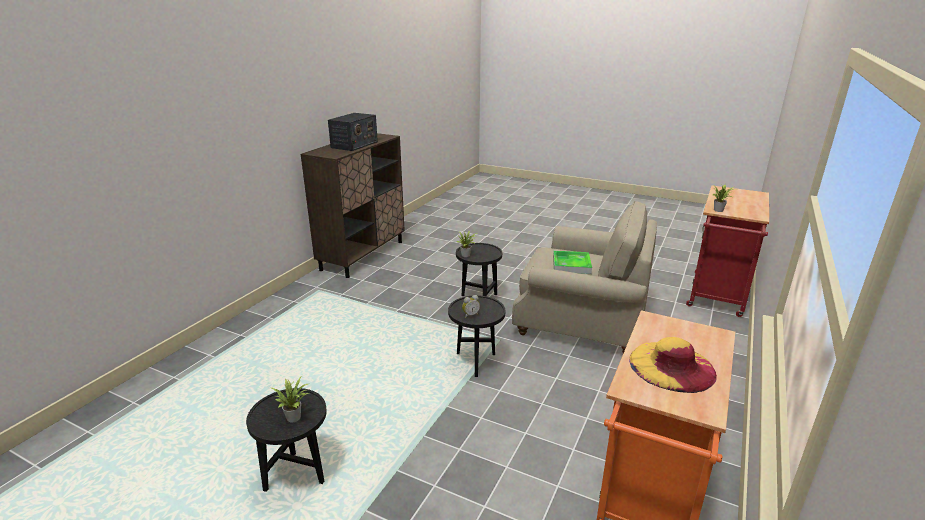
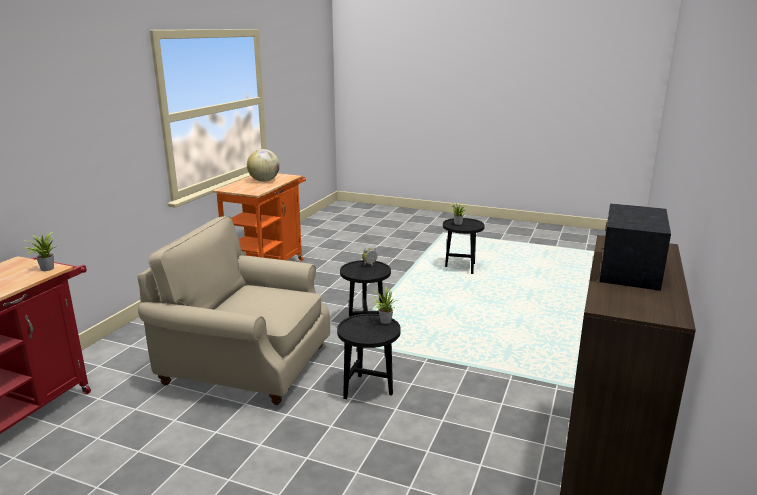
camera: 175 degrees right, 5 degrees down
(571, 265) = (259, 296): tray -> none
(671, 366) = (264, 181): yellow hat -> globe

